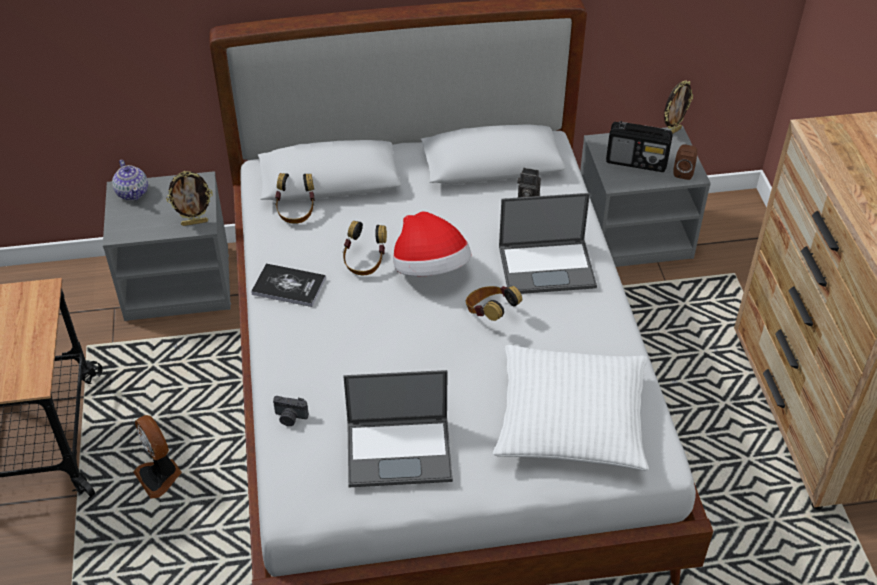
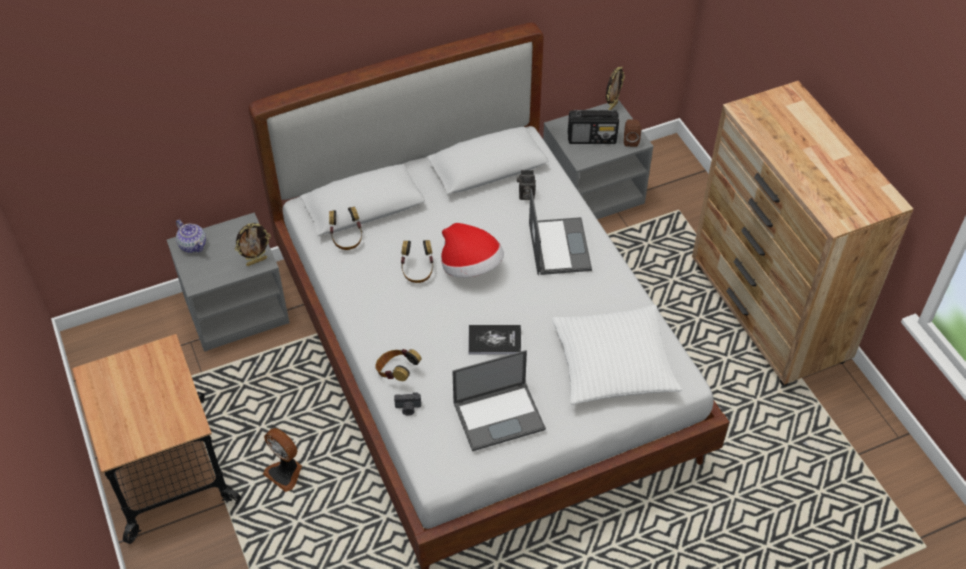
camera: 15 degrees left, 5 degrees up
(289, 286) = (365, 303): book -> book (494, 340)
(490, 314) = (528, 294): headphones -> headphones (397, 372)
(548, 266) = (559, 246): laptop -> laptop turned 75 degrees counterclockwise

